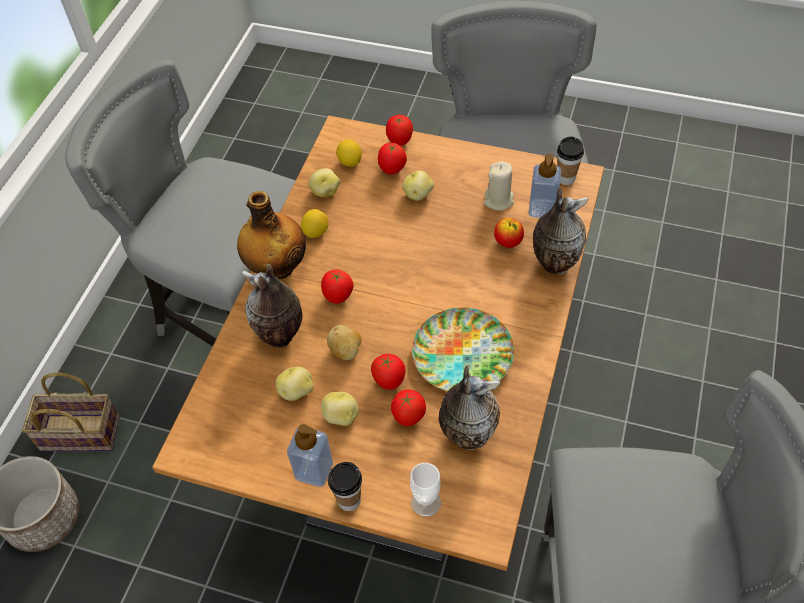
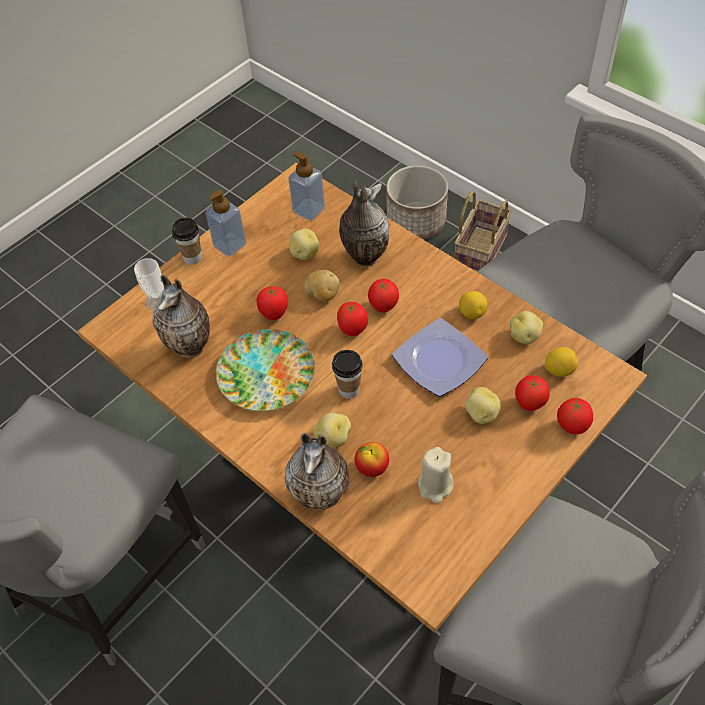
camera: 115 degrees right, 0 degrees up
(277, 267) = (443, 274): bottle -> none
(341, 417) = (263, 273): potato -> potato (333, 438)
(379, 235) = (441, 361): none -> plate
(408, 417) = (233, 315): tomato -> tomato (353, 330)
(542, 209) = (400, 523): soap dispenser -> soap dispenser (309, 210)
(566, 178) = (435, 572): cup -> cup (349, 390)

